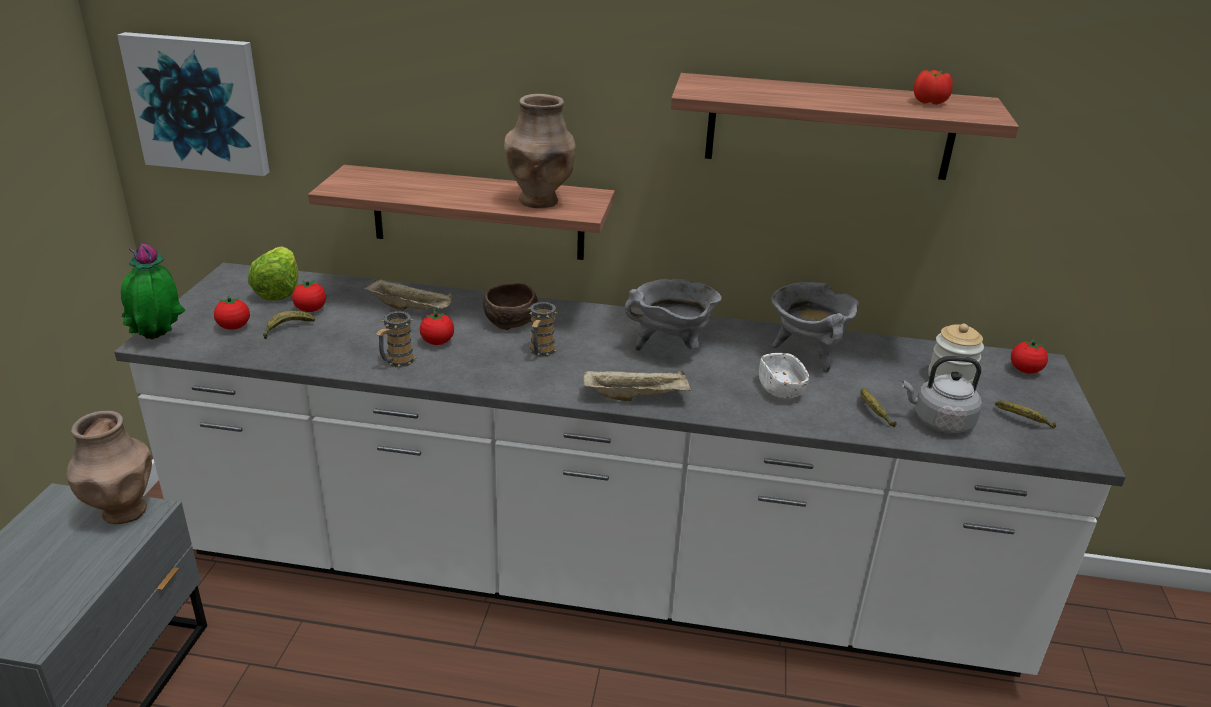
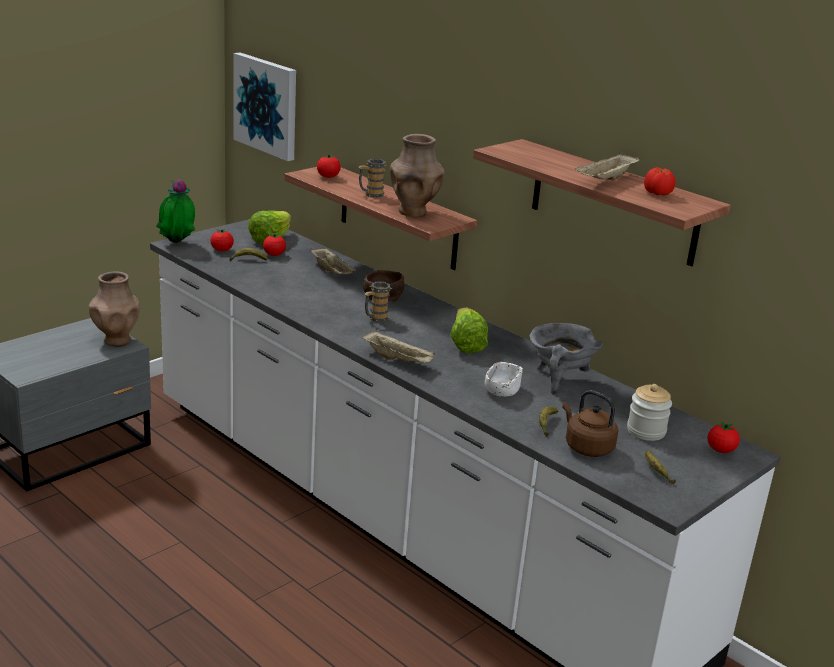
camera: 35 degrees right, 5 degrees down
(396, 362) = (283, 295): mug -> mug (371, 194)
(437, 342) = (321, 293): tomato -> tomato (328, 177)
(671, 347) = (466, 345): grey cooking pot -> lettuce
(862, 100) = (606, 180): none -> beige tray
(939, 422) = (586, 447): grey kettle -> brown kettle

